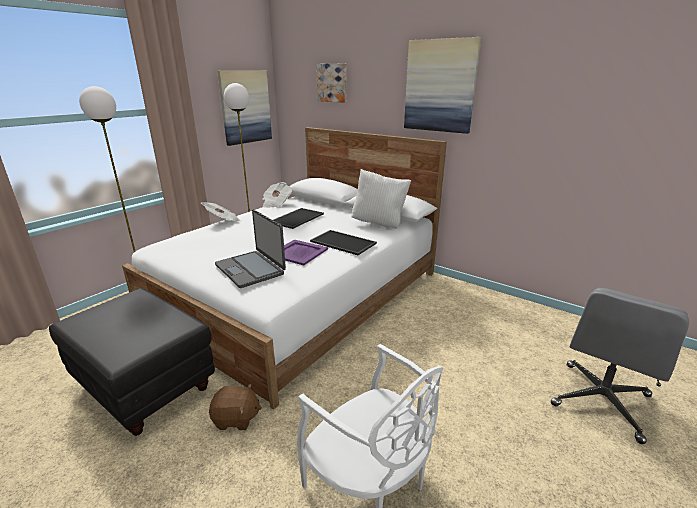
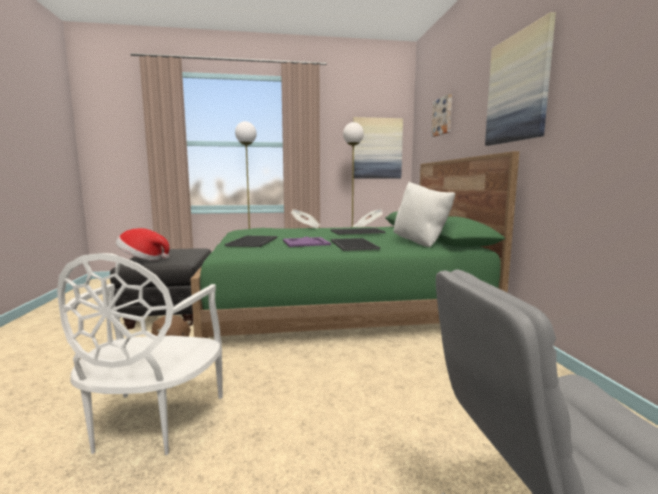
camera: 45 degrees right, 15 degrees down
(120, 343) = (142, 259): none -> hat
(250, 269) = (253, 242): laptop -> tray
(300, 294) = (340, 304): white bed -> green bed

